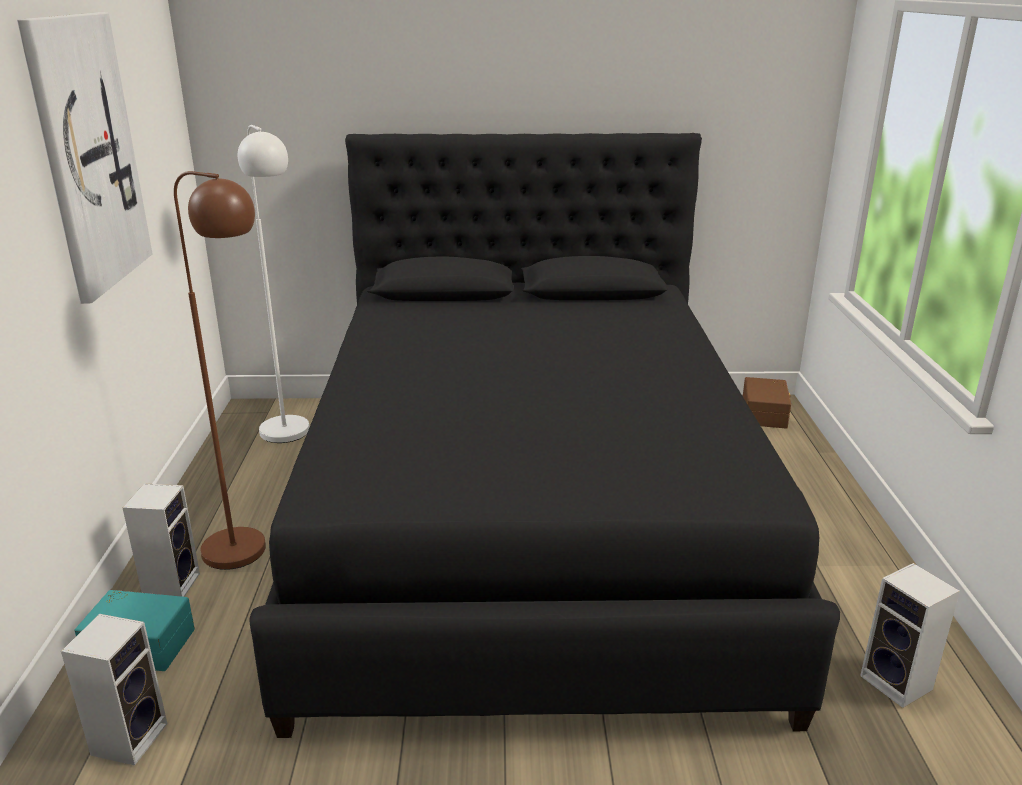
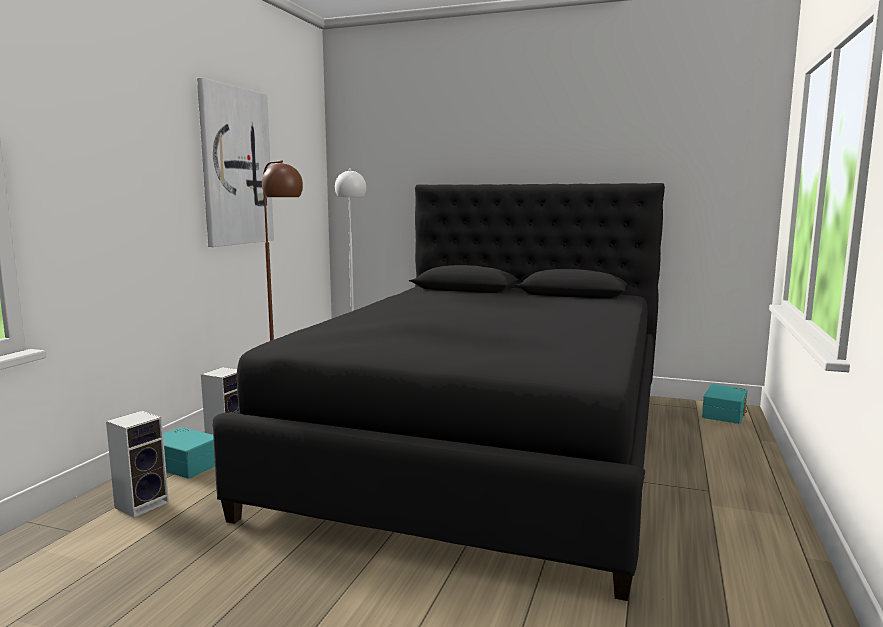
camera: 20 degrees right, 15 degrees down
(765, 414) = (725, 414): brown storage box -> turquoise storage box
(899, 684) = (740, 589): speaker -> none

